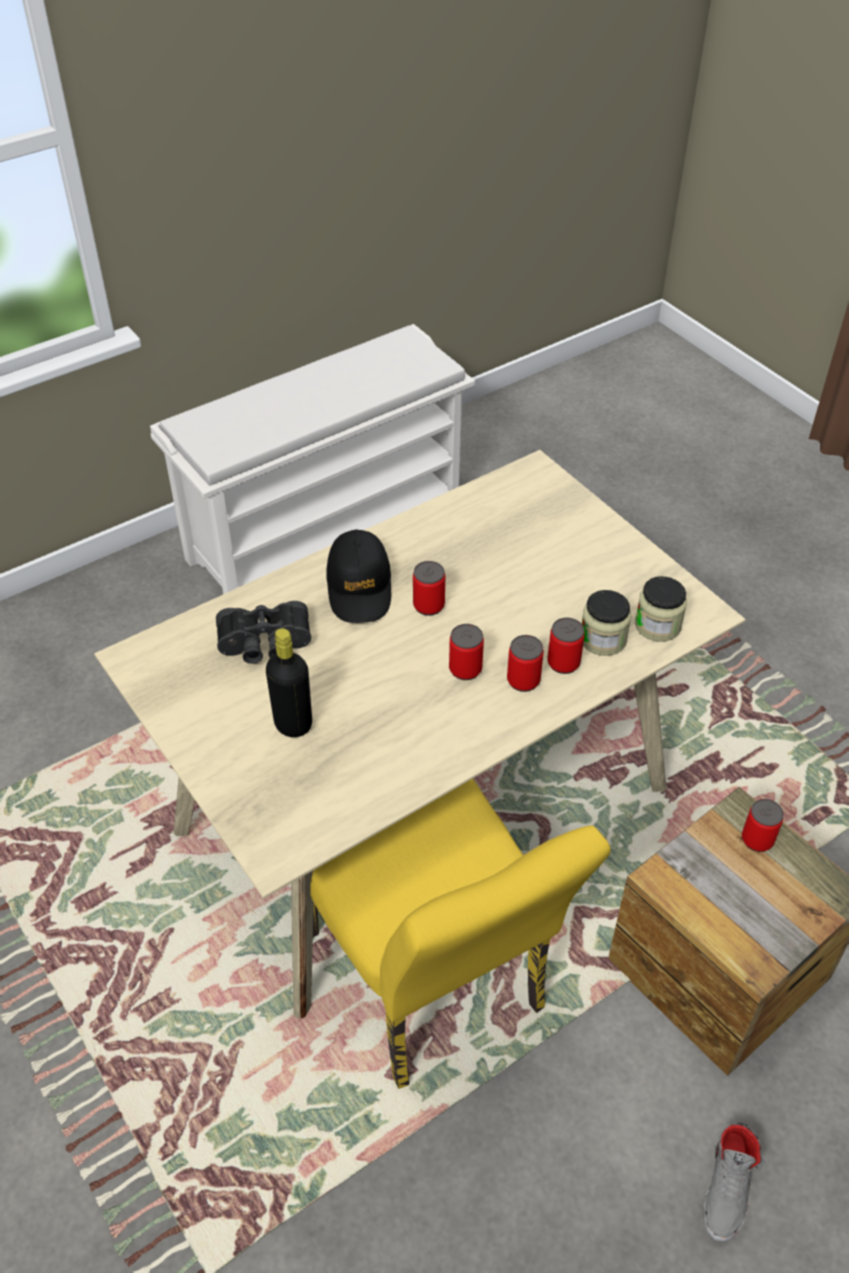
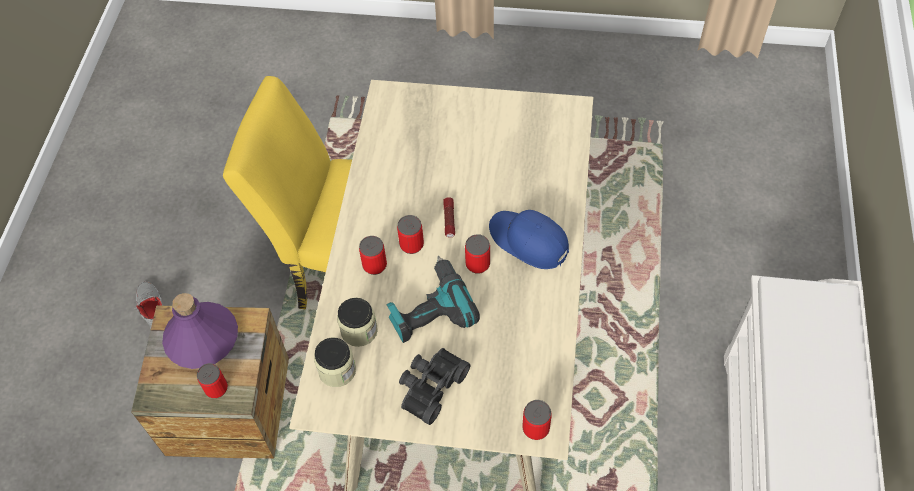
camera: 135 degrees right, 10 degrees up
(265, 645) = (525, 168): black binoculars -> black binoculars (430, 386)
(293, 724) = (455, 146): black bottle -> none
(359, 586) = (528, 241): black cap -> blue cap
(401, 660) = (449, 220): none -> flashlight
(517, 607) = (429, 308): none -> power drill
(563, 663) = (365, 295): can -> can (536, 428)
(732, 906) = (202, 338): none -> purple bottle

